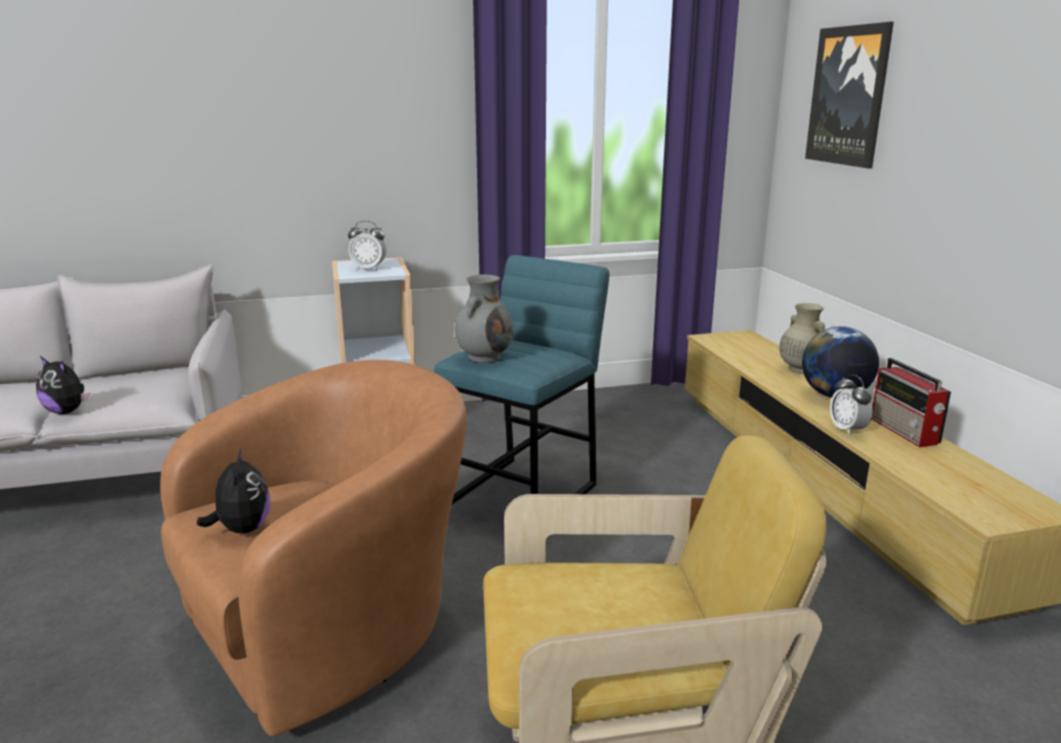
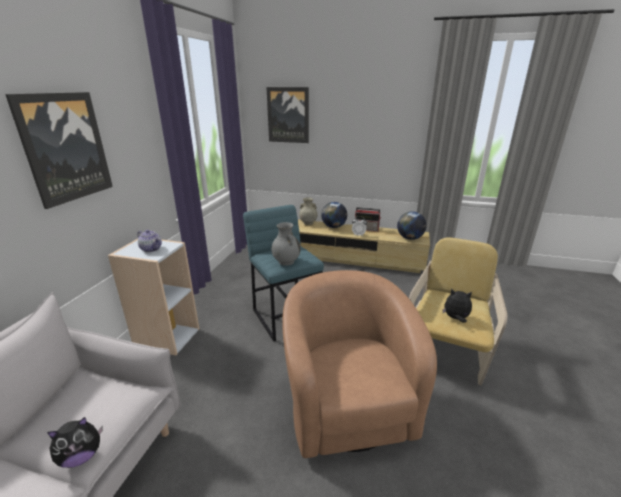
camera: 60 degrees left, 5 degrees up
(242, 529) = (354, 382): plush toy -> plush toy (455, 318)
(303, 99) = (65, 148): none -> picture
(368, 269) = (151, 249): alarm clock -> teapot
(968, 497) = (409, 238): none -> globe

